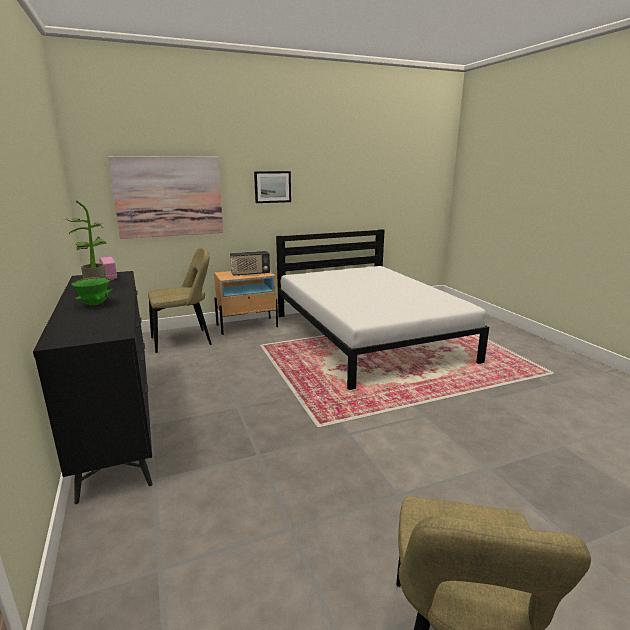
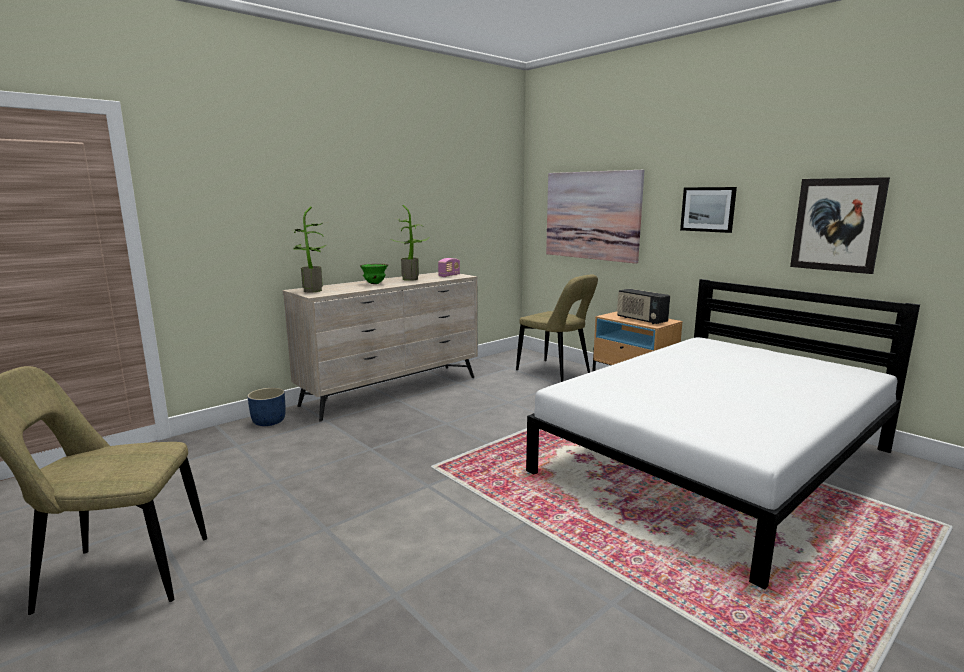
camera: 70 degrees right, 5 degrees down
(87, 334) = (313, 291): none -> potted plant
(101, 535) = (268, 421): none -> blue planter
(119, 423) = (393, 391): black dresser -> beige dresser
(345, 192) = (837, 225): none -> picture

